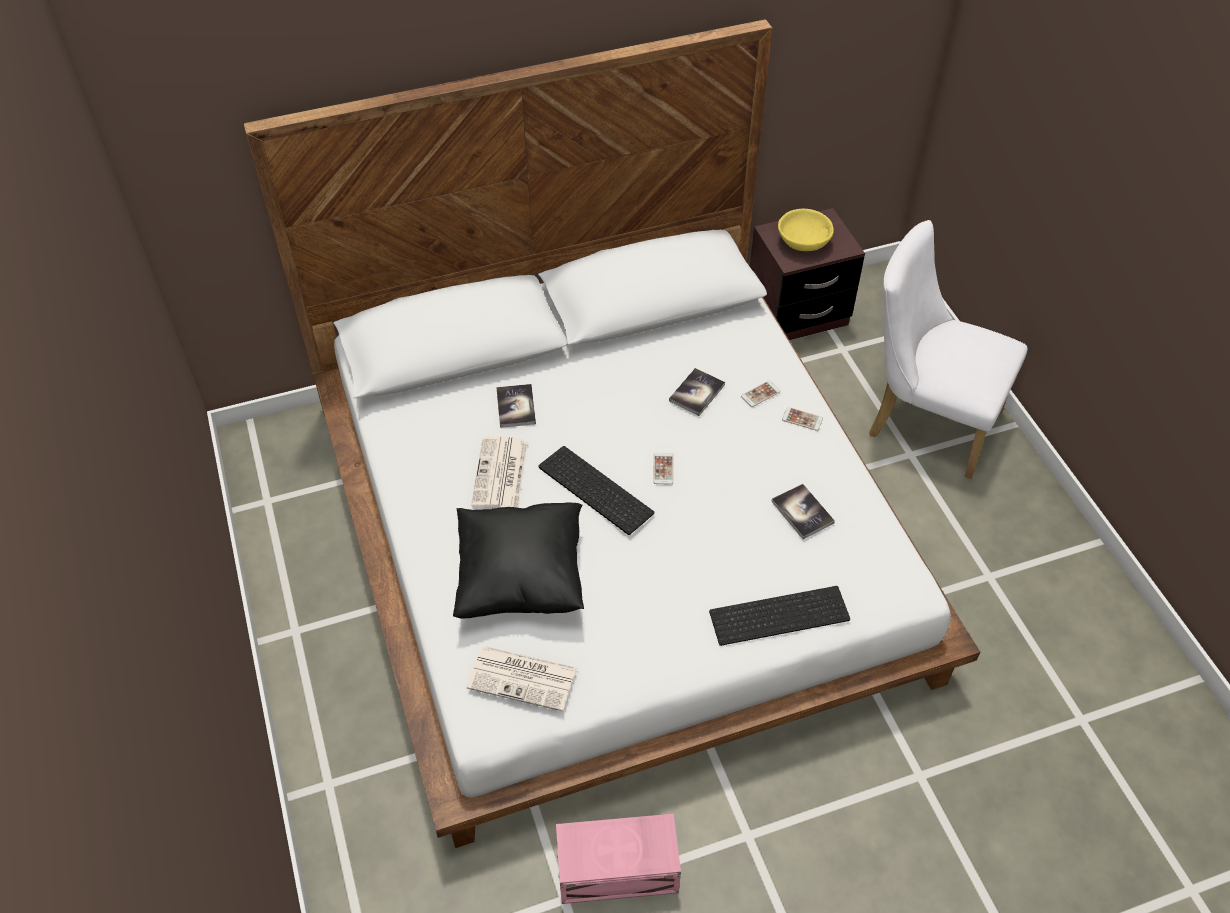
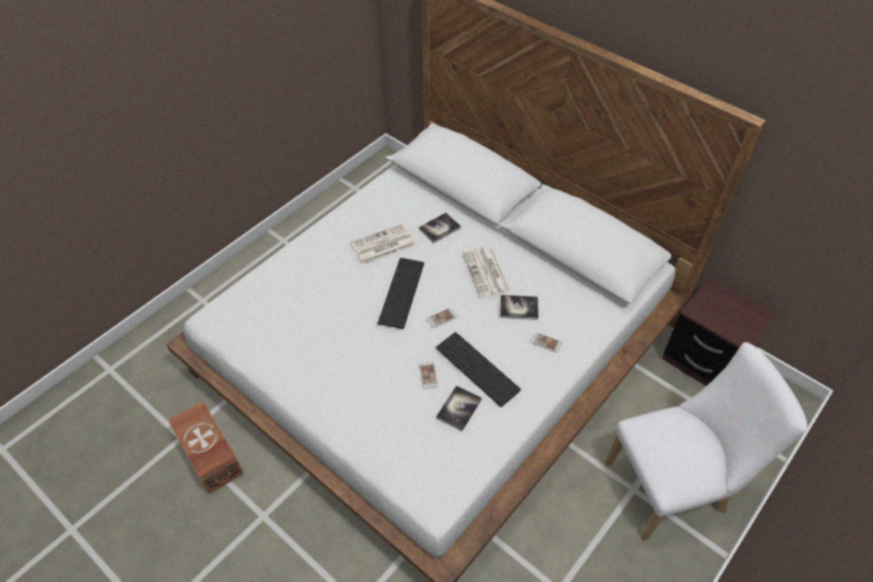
camera: 60 degrees right, 0 degrees up
(521, 579) = (313, 288): black pillow -> none
(524, 678) = (246, 321): newspaper -> newspaper (486, 272)
(619, 871) = (209, 456): pink storage box -> brown storage box
(780, 613) = (366, 430): keyboard -> keyboard (479, 368)
(802, 419) = (543, 375): phone -> phone (428, 375)
(804, 243) = (721, 311): yellow bowl -> none
(924, 421) = (673, 486): white chair -> white chair turned 75 degrees clockwise

